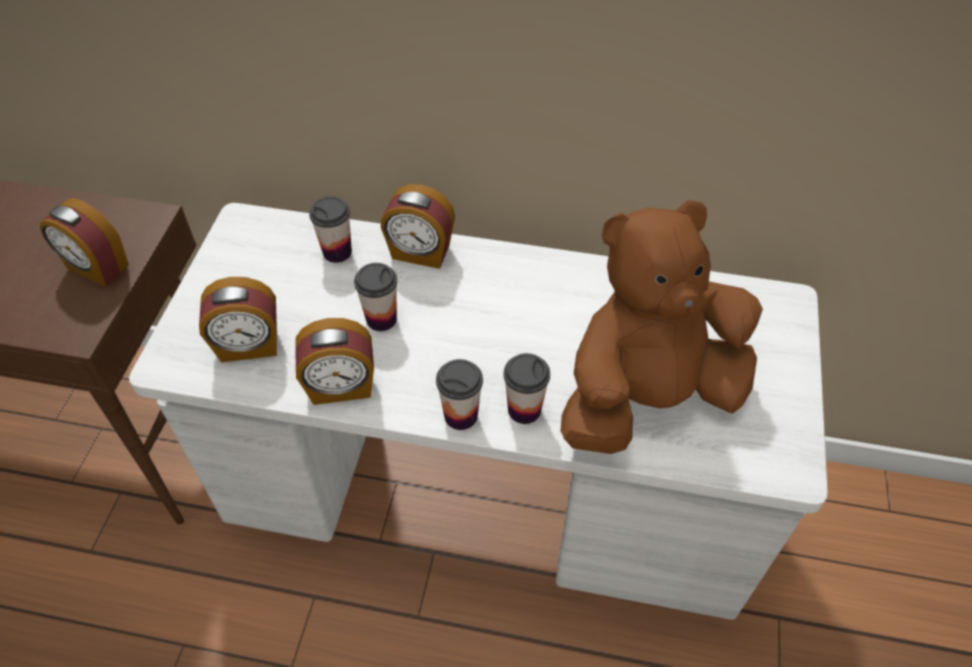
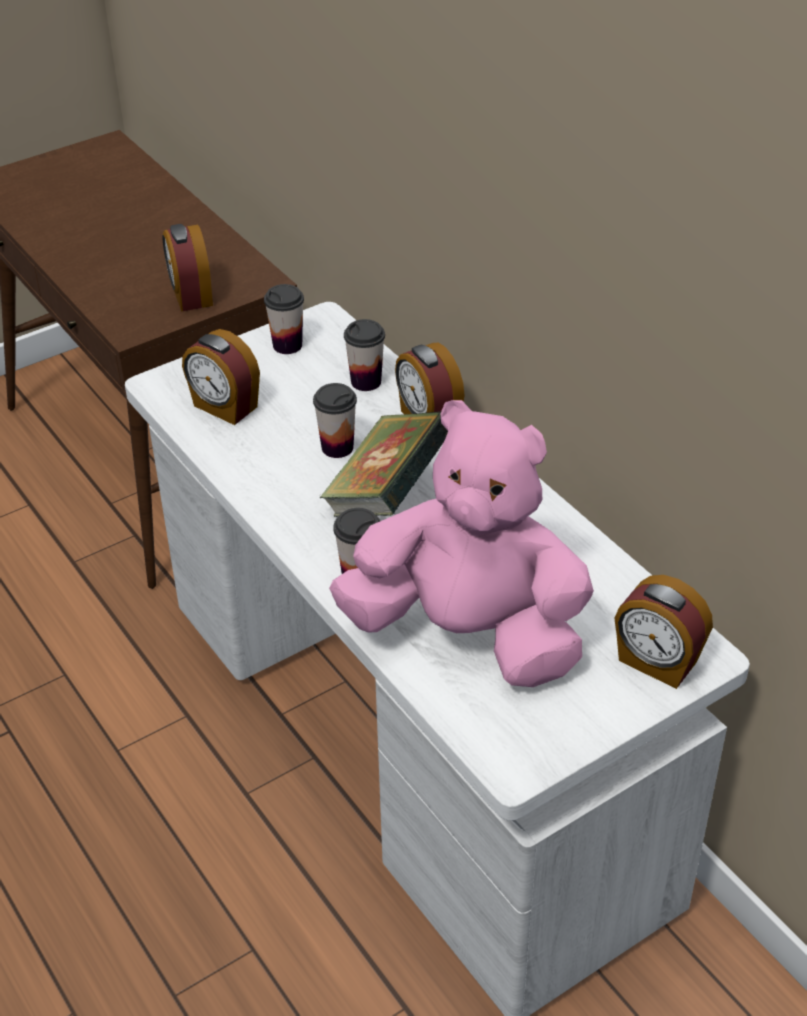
camera: 45 degrees right, 10 degrees down
(341, 387) = (250, 473): alarm clock -> alarm clock (656, 662)
(461, 415) = (308, 547): cup -> cup (287, 345)
(464, 331) = (388, 495): none -> book
(647, 396) = (469, 634): brown plush toy -> pink plush toy

